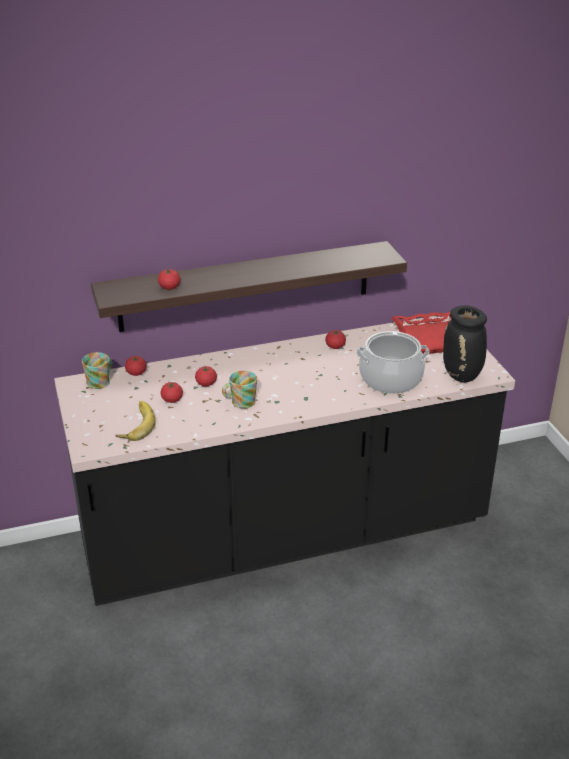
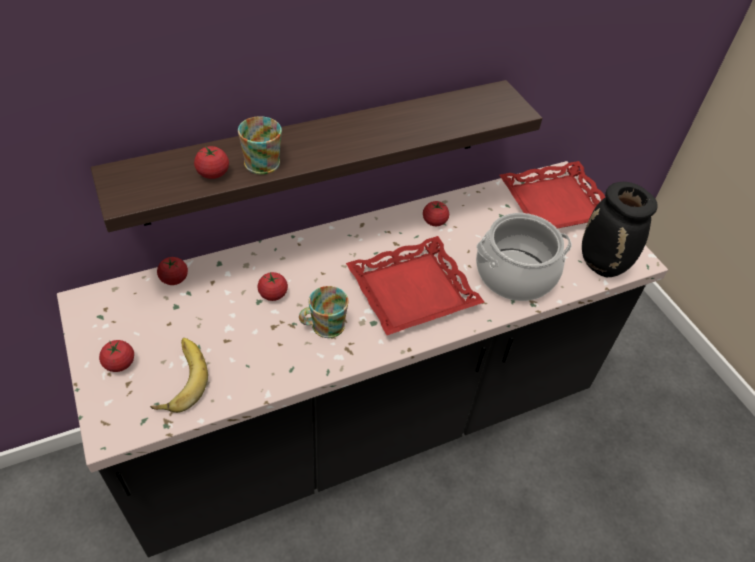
camera: 10 degrees left, 15 degrees up
(101, 381) = (124, 296): mug -> mug (266, 160)
(172, 400) = (228, 327): tomato -> tomato (120, 363)
(309, 385) = (412, 290): none -> red tray

